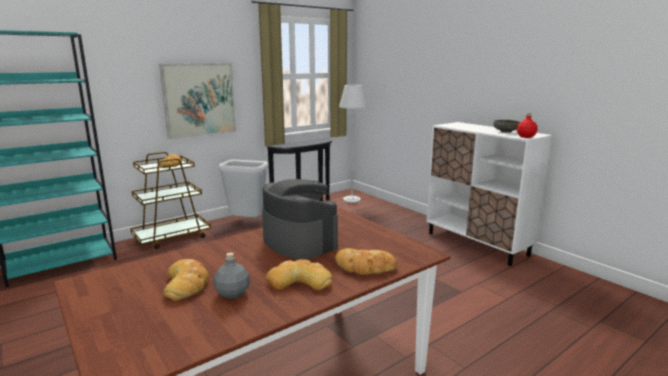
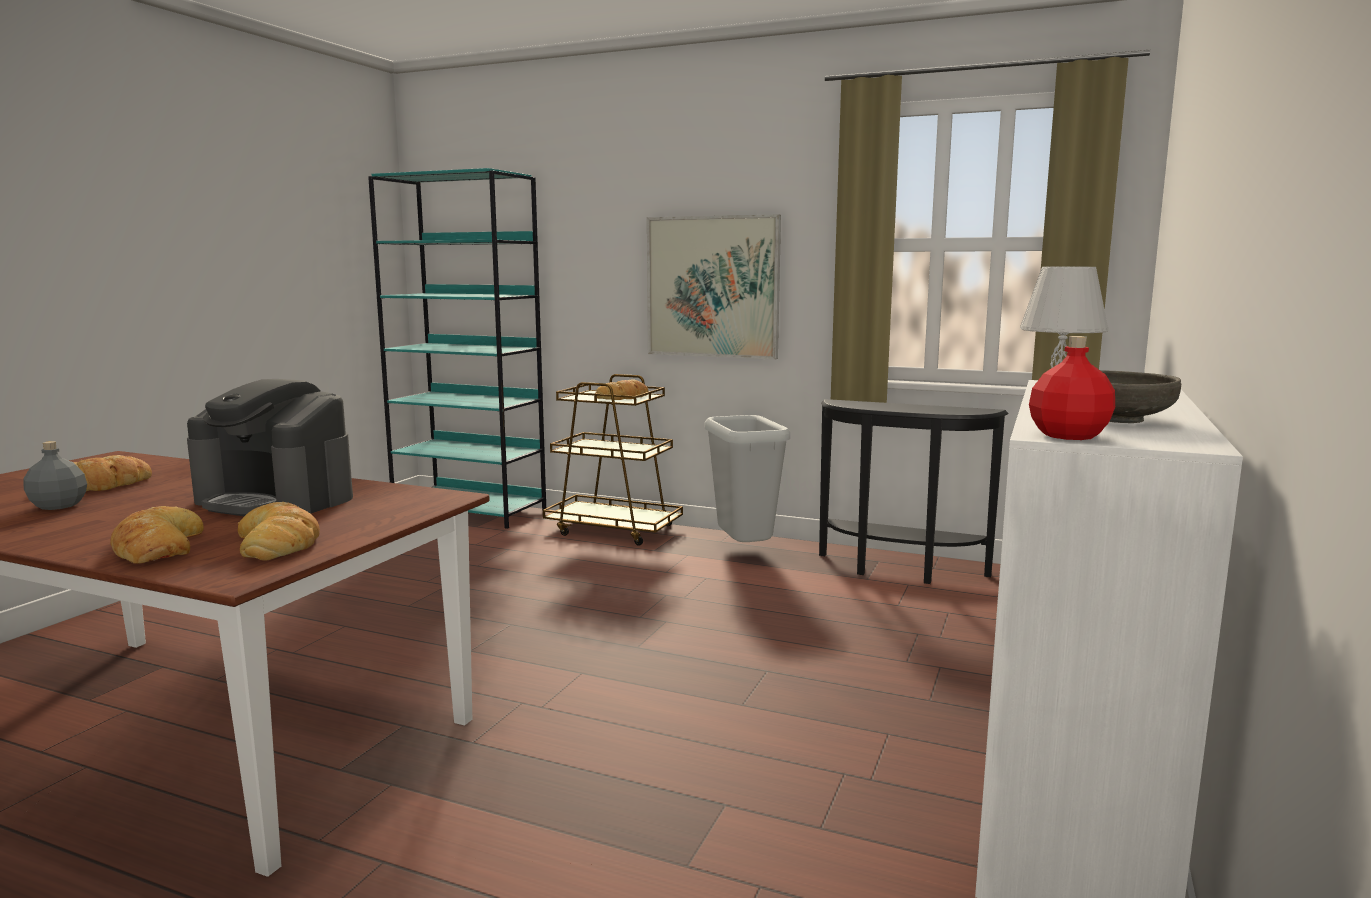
camera: 60 degrees right, 5 degrees down
(299, 241) = (277, 500): coffee machine -> coffee machine turned 90 degrees clockwise
(299, 281) = (98, 524): bread -> bread (279, 542)

